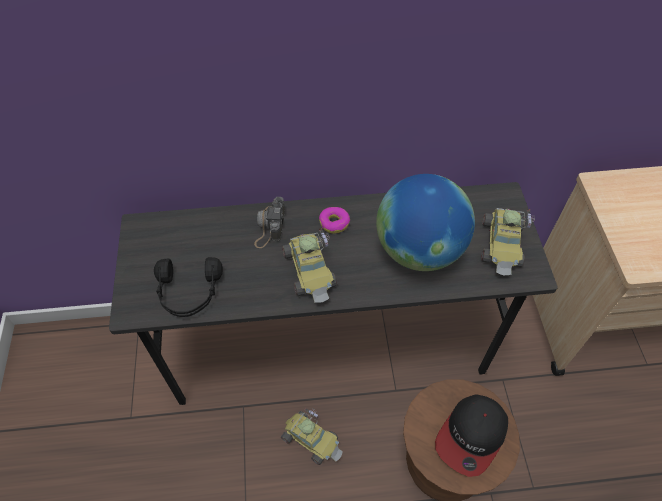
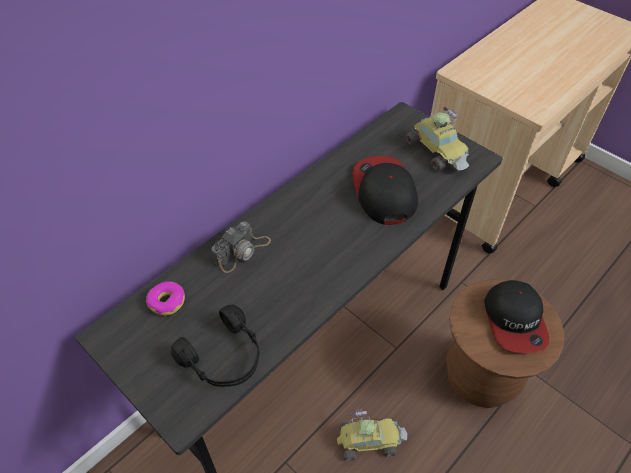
camera: 40 degrees left, 5 degrees down
(270, 227) = (242, 251): camera -> camera turned 105 degrees counterclockwise
(311, 270) = (316, 262): toy car -> none
(334, 223) = (296, 213): donut -> donut (167, 301)
(418, 250) = (383, 192): globe -> cap

